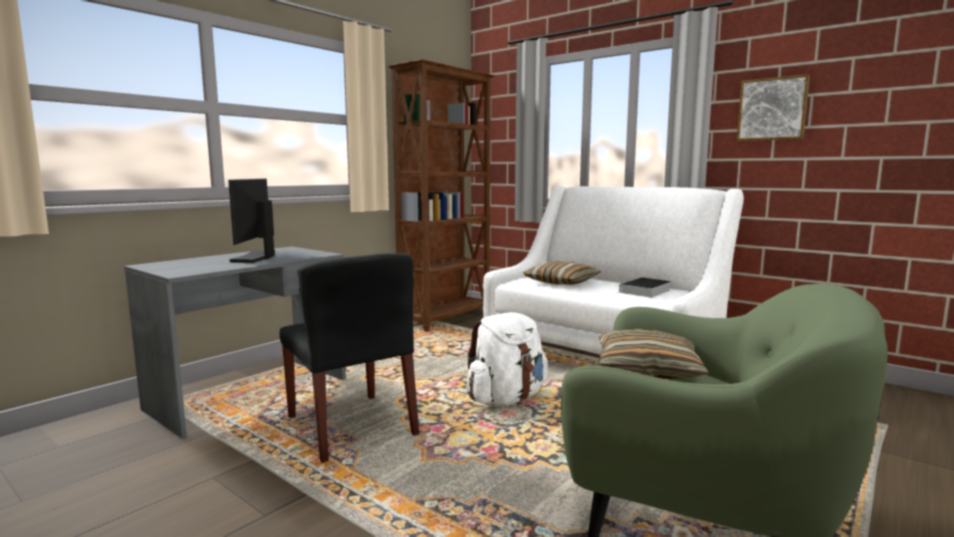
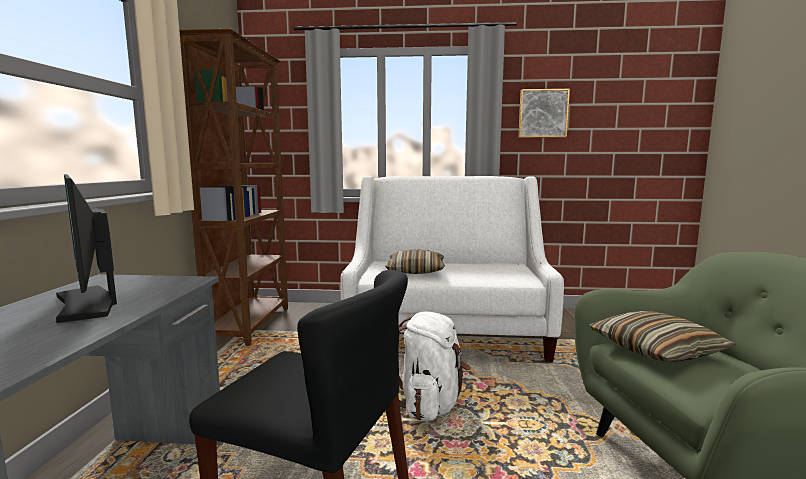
camera: 35 degrees left, 0 degrees up
(645, 291) = (493, 269): book -> none

